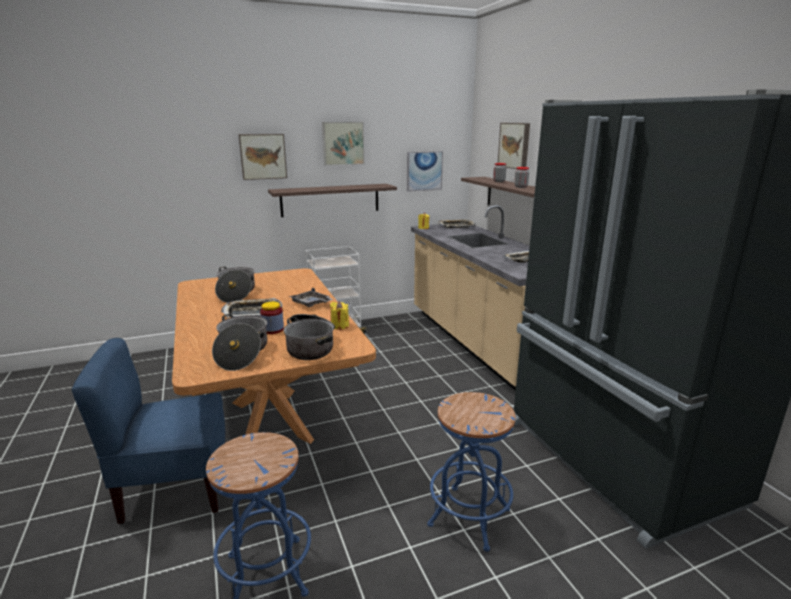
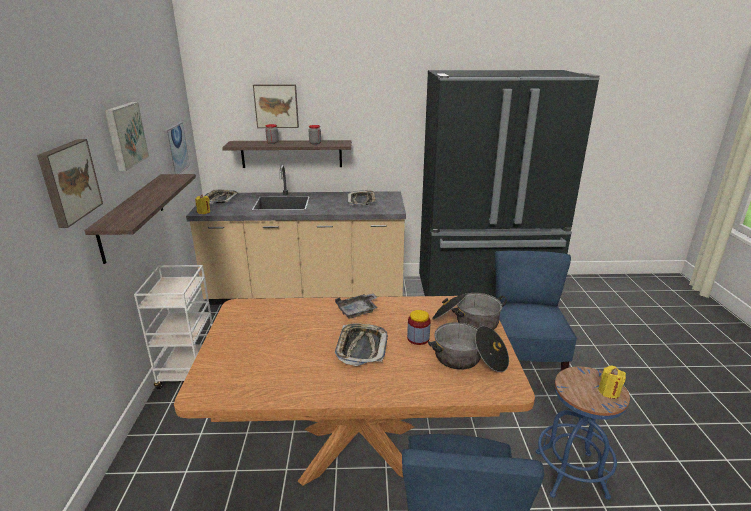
camera: 70 degrees left, 5 degrees up
(236, 293) = (282, 356): cooking pot -> none
(339, 326) = (425, 303): yellow candle -> yellow candle (609, 392)
(469, 517) = (523, 363): blue stool -> blue chair

